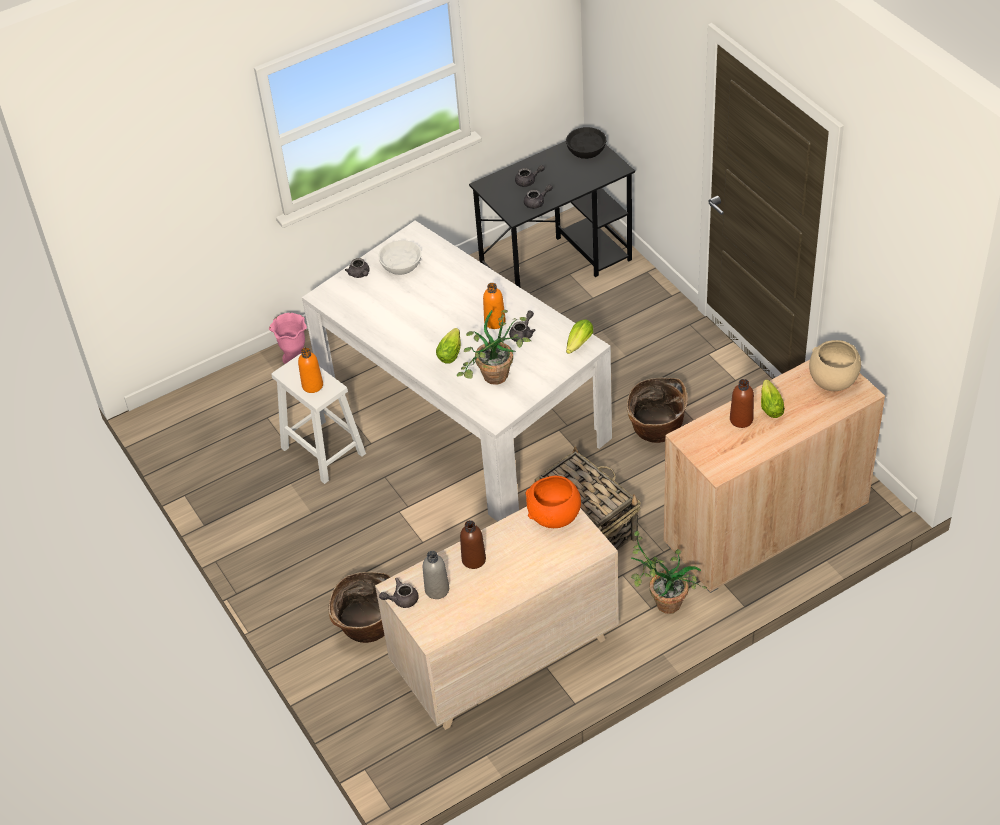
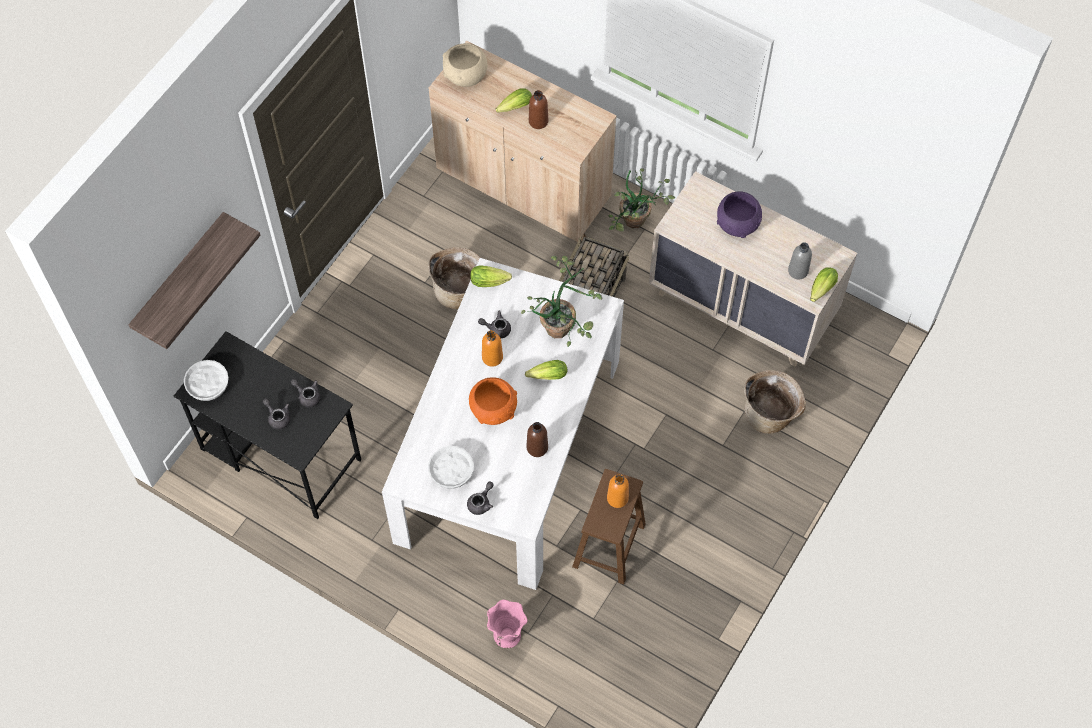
camera: 120 degrees left, 15 degrees up
(322, 450) = (608, 547): white stool -> brown stool
(401, 599) = (820, 290): grey teapot -> lettuce
(473, 559) = (757, 259): brown bottle -> brown bottle (537, 447)
(525, 560) = (738, 225): none -> purple bowl
(554, 517) = (686, 223): orange bowl -> orange bowl (494, 410)
(586, 150) = (209, 385): black bowl -> white bowl
(632, 60) = (180, 278): none -> shelf

